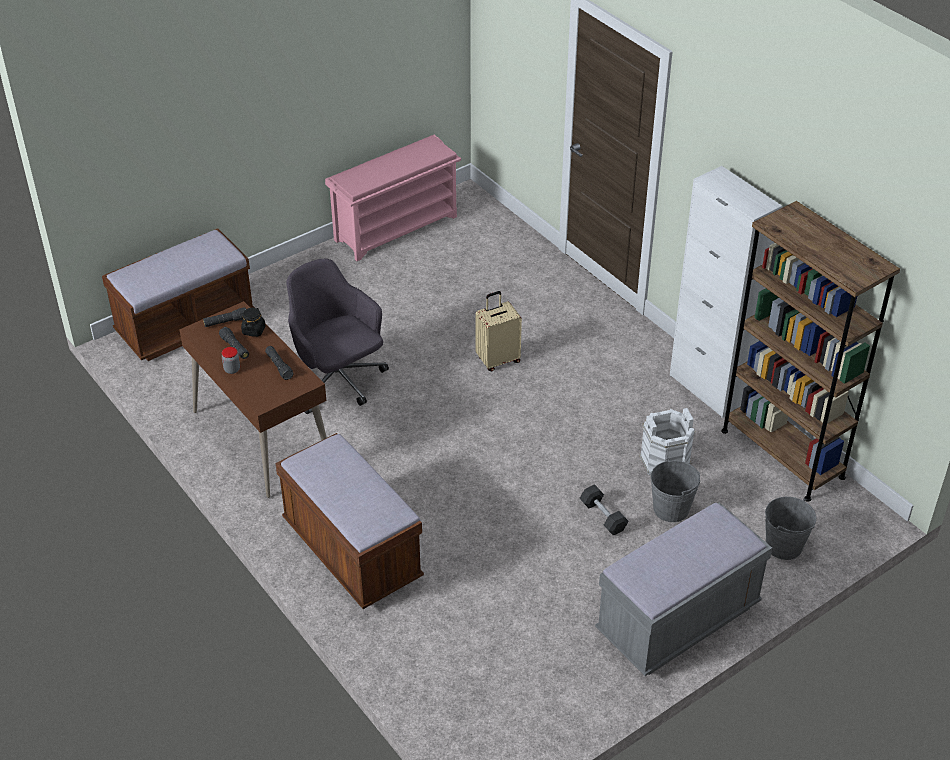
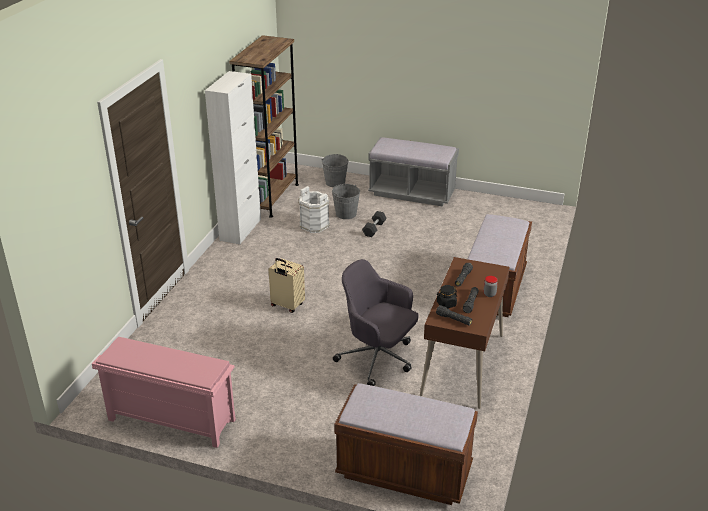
camera: 125 degrees left, 10 degrees down
(337, 382) = (378, 359): grey office chair -> grey office chair turned 105 degrees clockwise

